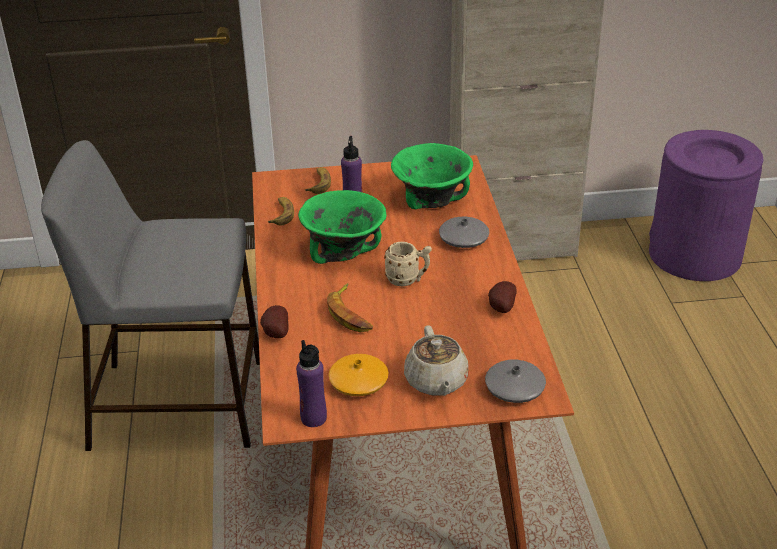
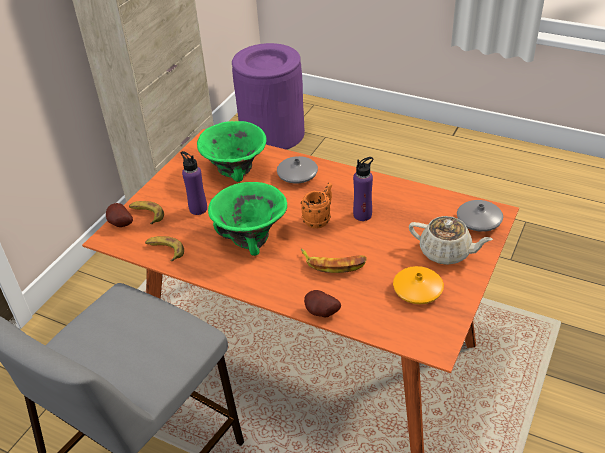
camera: 55 degrees left, 5 degrees up
(313, 418) = (442, 330): purple bottle -> purple bottle (362, 215)
(408, 280) = (319, 219): beige mug -> orange mug
(500, 307) = (390, 191): potato -> potato (120, 224)

